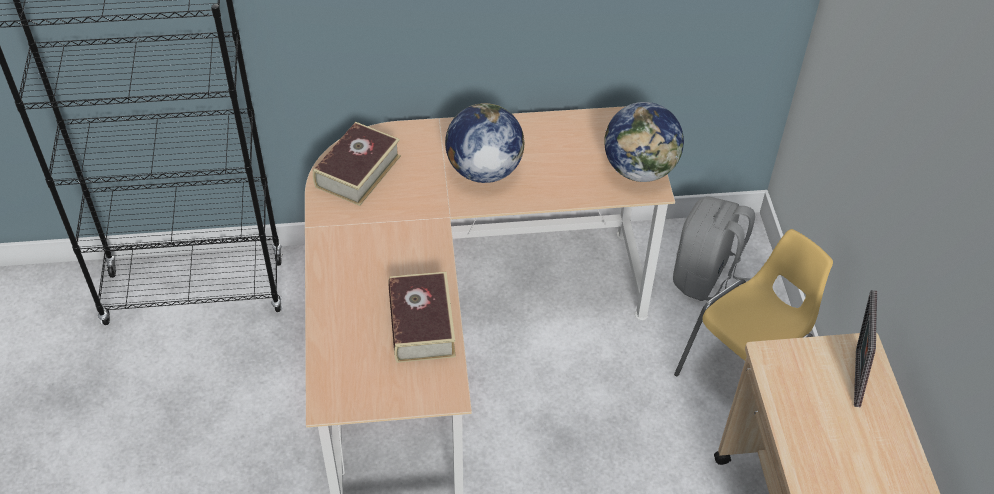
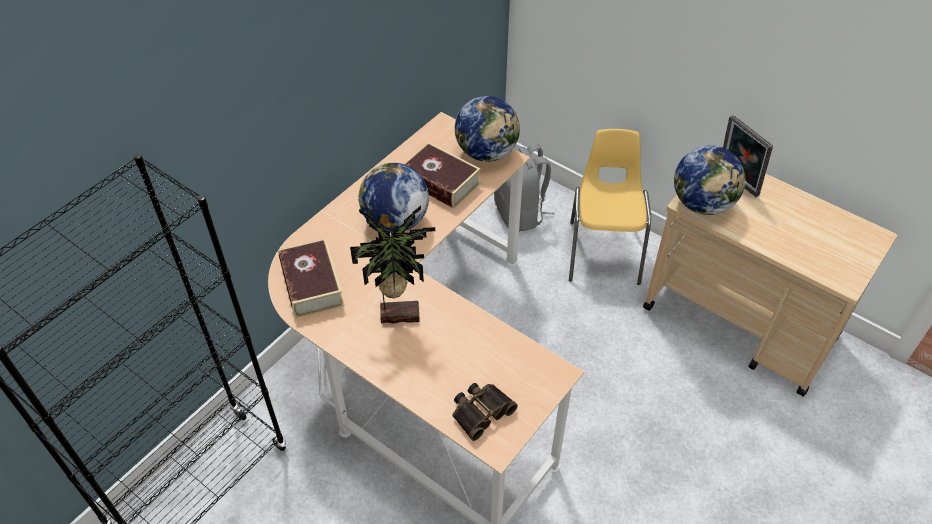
camera: 45 degrees left, 0 degrees up
(351, 368) = (481, 411): none -> binoculars
(391, 244) = (399, 313): none -> potted plant
(421, 324) = (485, 346): book -> book (441, 182)
(786, 368) = (702, 204): none -> globe

